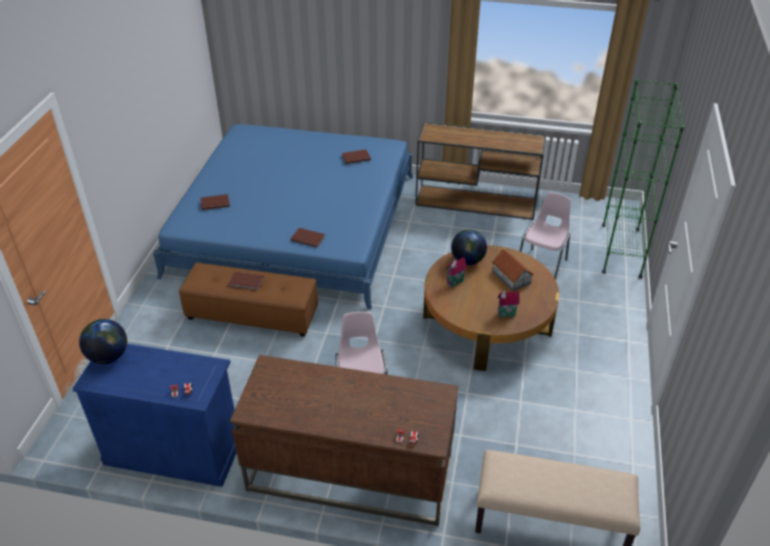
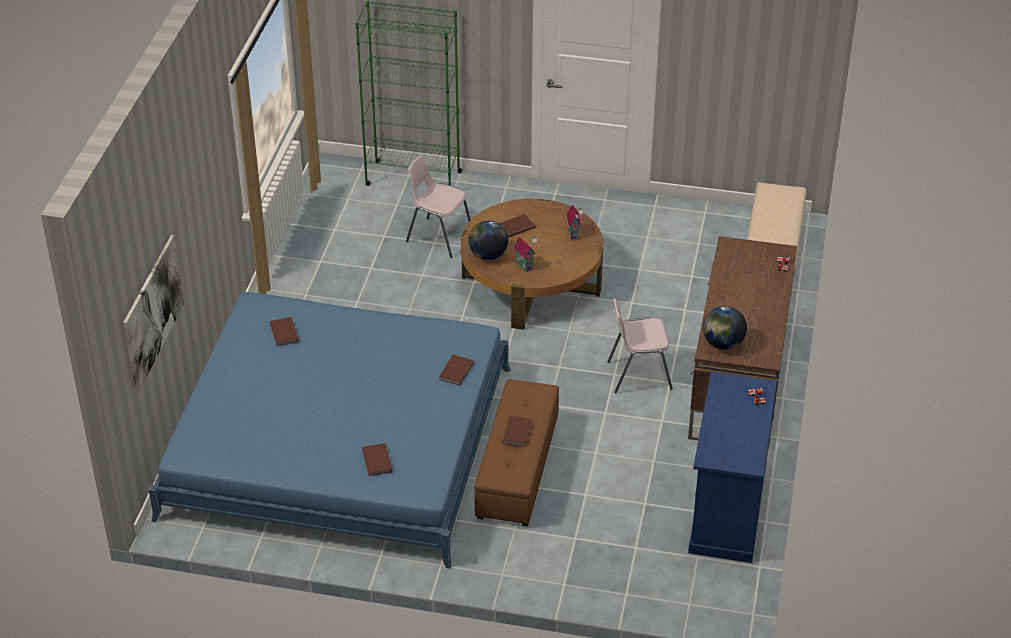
camera: 90 degrees left, 0 degrees up
(108, 356) = (717, 457): globe -> globe (722, 344)
(281, 45) = (153, 312): none -> picture
(477, 202) = (308, 278): brown console table -> none
(511, 276) = (515, 227): toy house -> brown book

